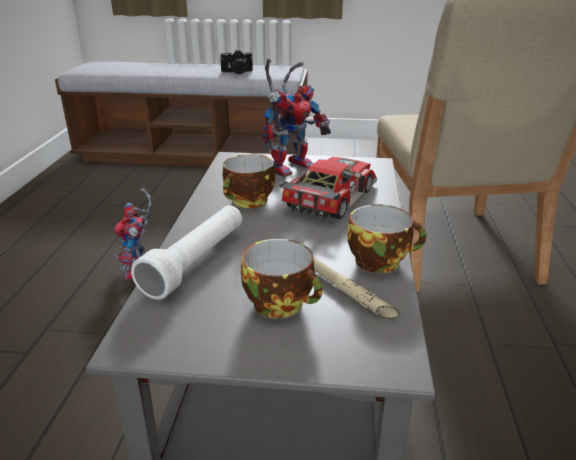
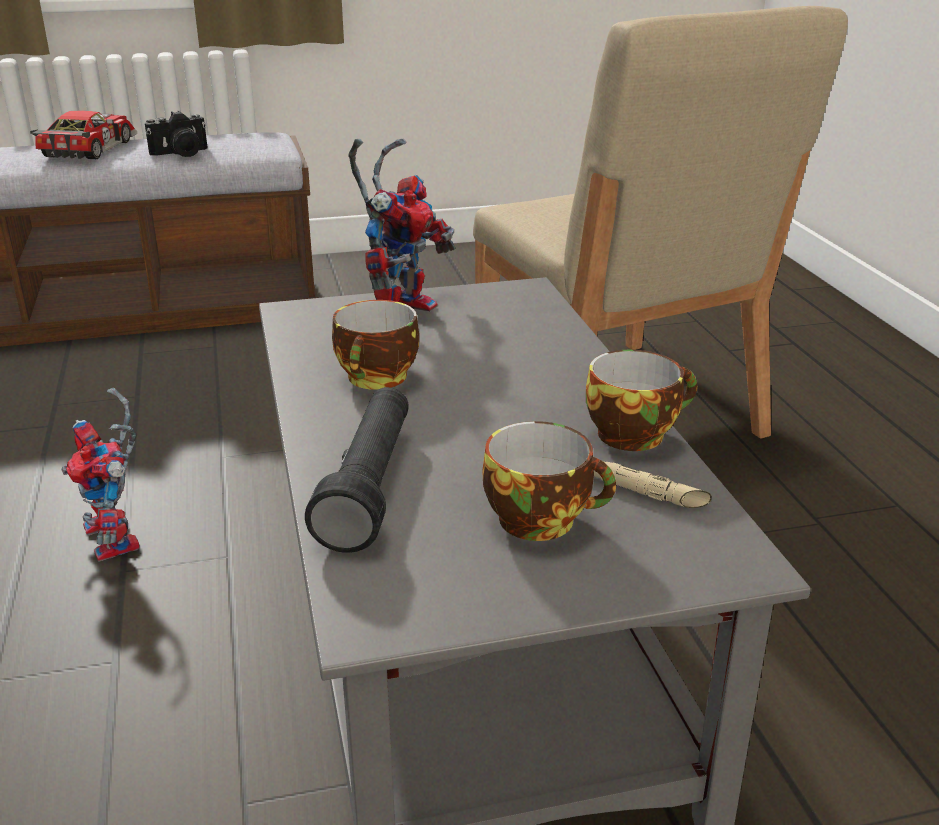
camera: 20 degrees left, 0 degrees up
(196, 262) = (369, 486): white flashlight -> black flashlight
(327, 197) = (494, 352): toy car -> toy car (86, 148)

